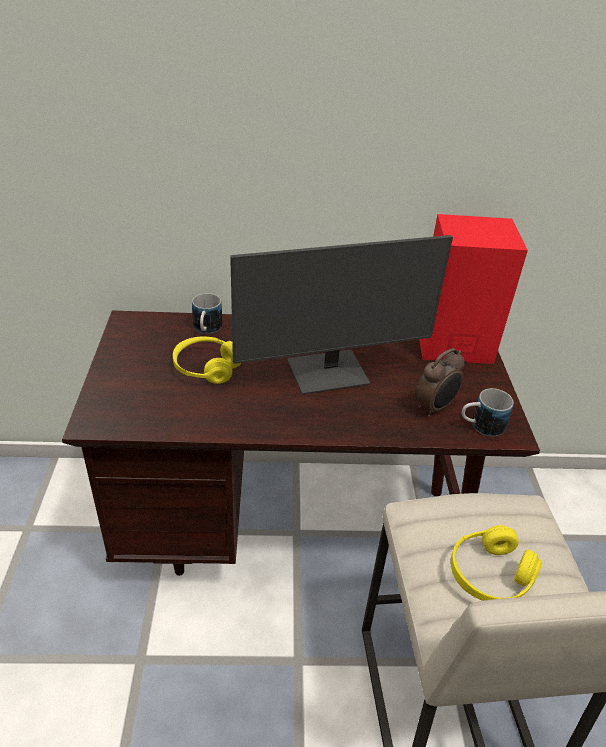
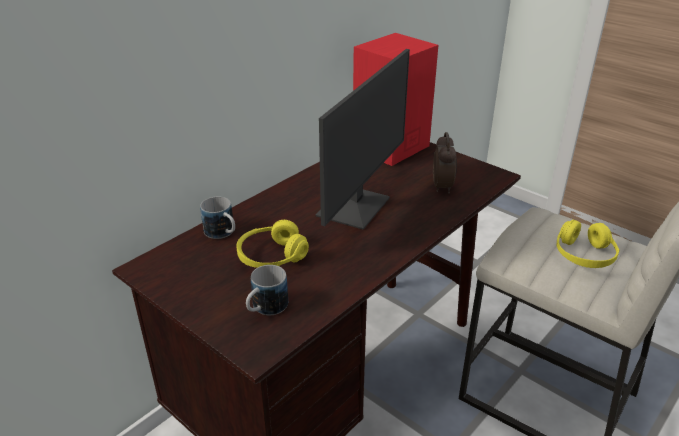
camera: 45 degrees left, 5 degrees down
(480, 426) = (478, 181): mug -> mug (265, 309)

